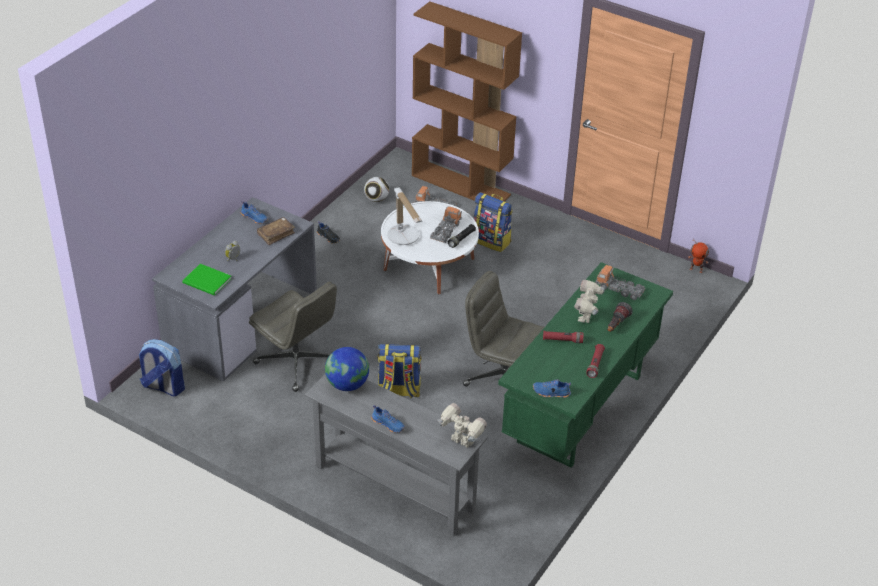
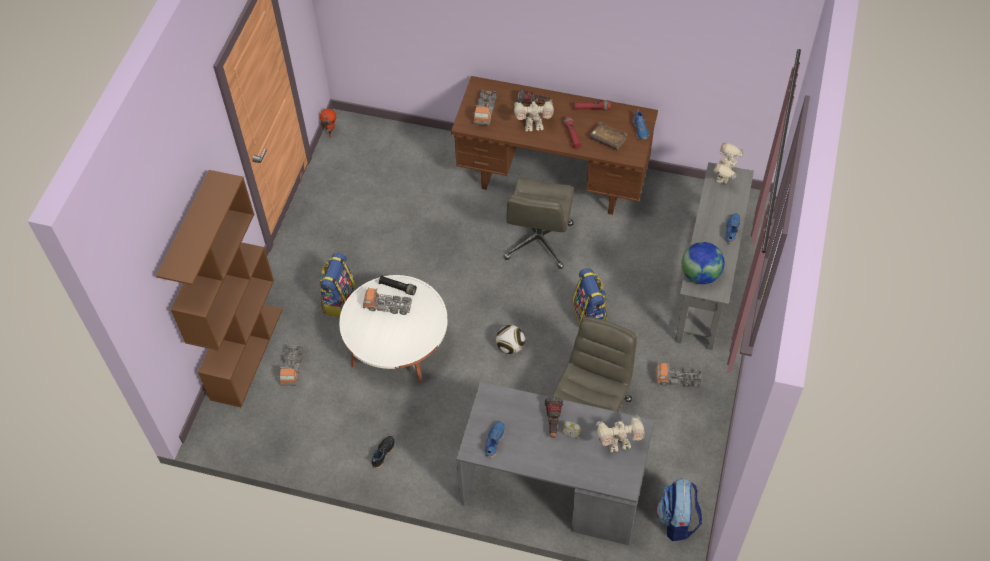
camera: 105 degrees left, 15 degrees up
(207, 282) = (618, 443): green book -> toy robot
(250, 252) = (553, 422): none -> flashlight
(276, 234) = (513, 409): brown book -> brown book (608, 140)
(298, 431) = (677, 379): none -> toy truck
(376, 199) = (296, 428): football -> football (510, 347)
(405, 238) = (414, 337): table lamp -> none
(580, 410) = (554, 180): green desk -> brown desk

